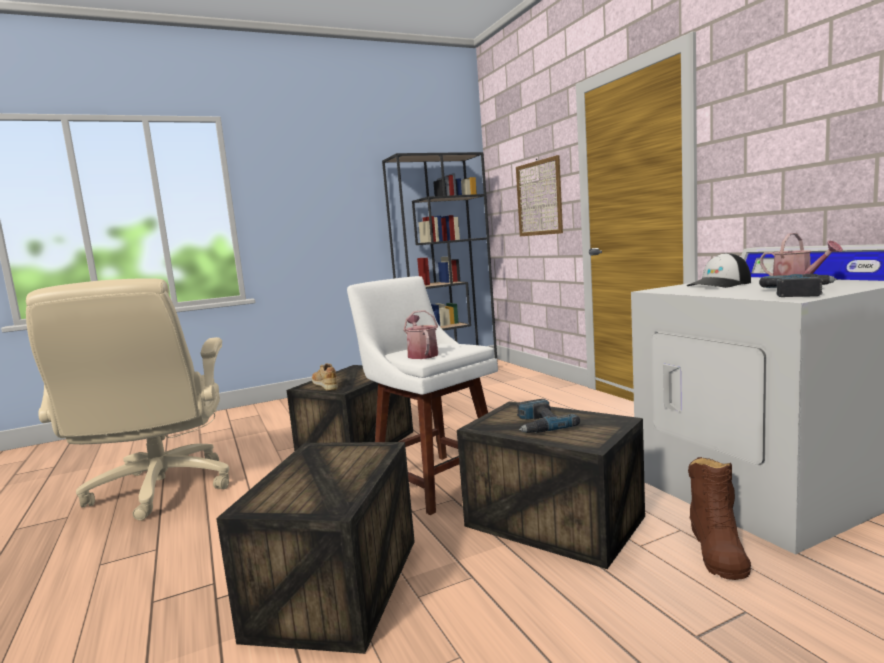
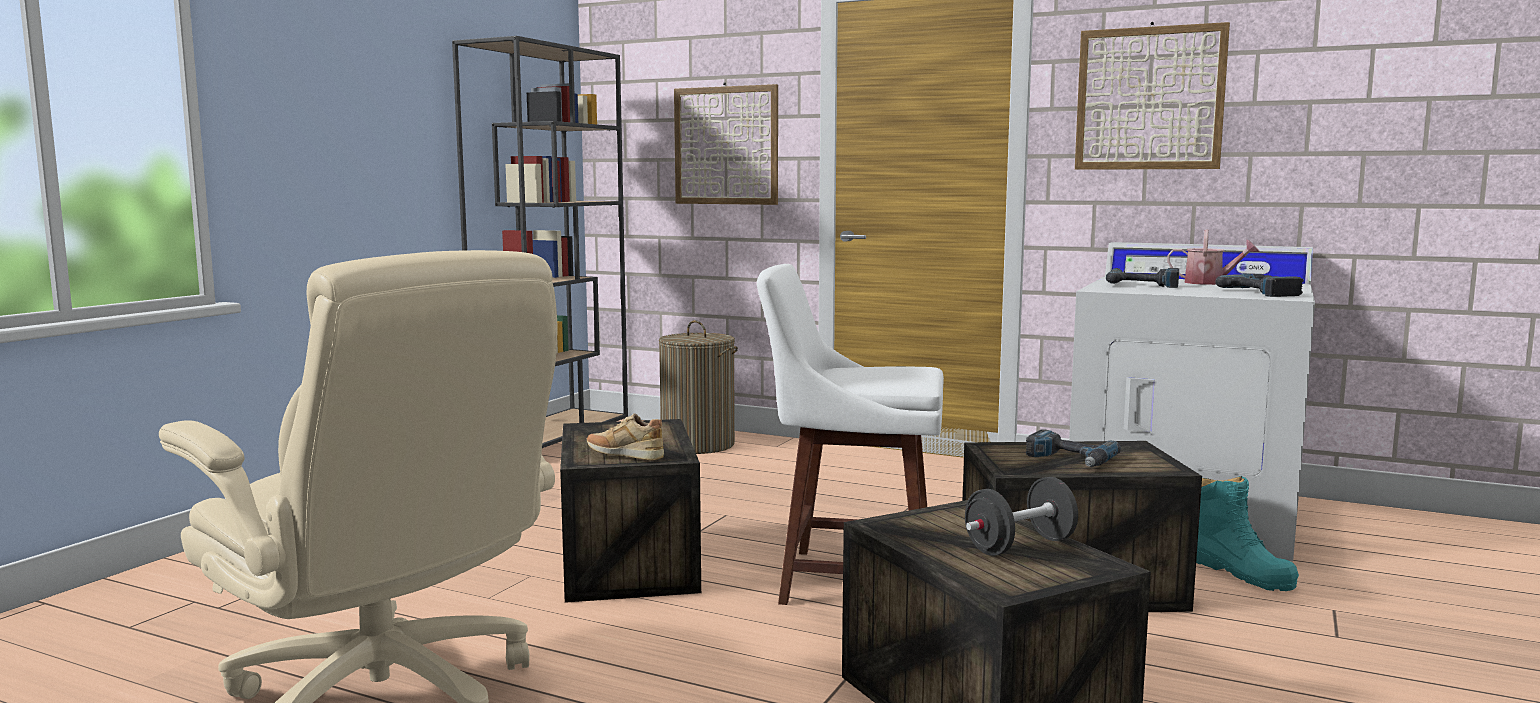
camera: 40 degrees left, 0 degrees up
(334, 480) = (1019, 546): none -> black dumbbell
(422, 354) = (890, 380): watering can -> none
(515, 382) = (698, 444): none -> laundry basket
(717, 549) = (1239, 572): brown boot -> turquoise boot
(719, 284) = (1142, 284): cap -> power drill
(782, 117) = (1149, 96): none -> picture

